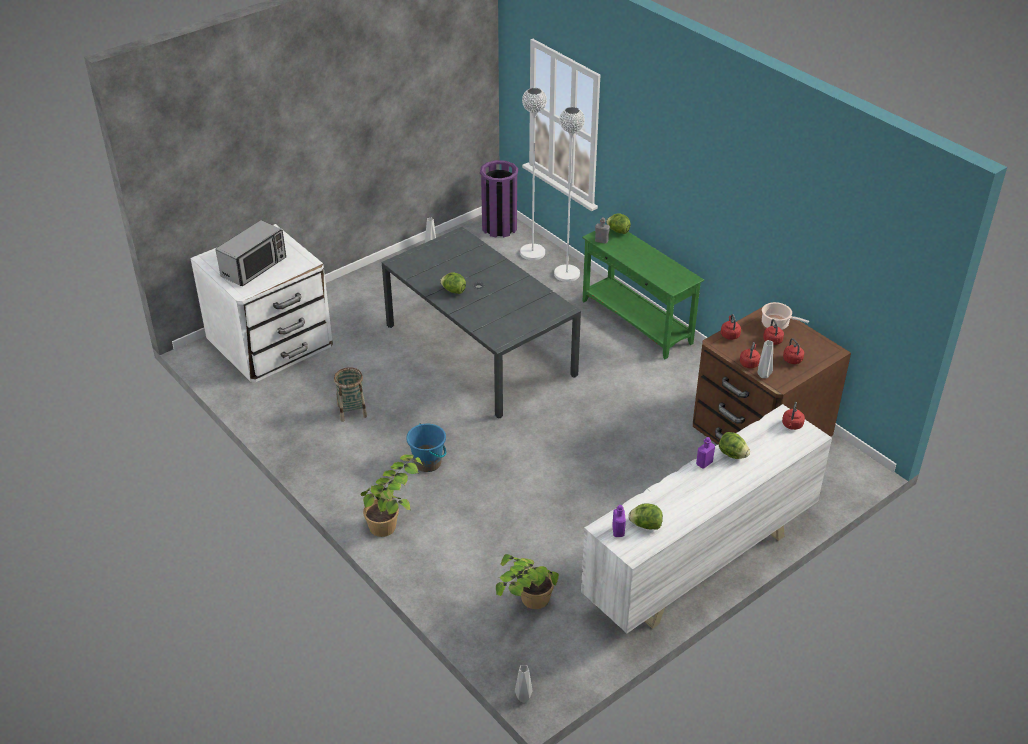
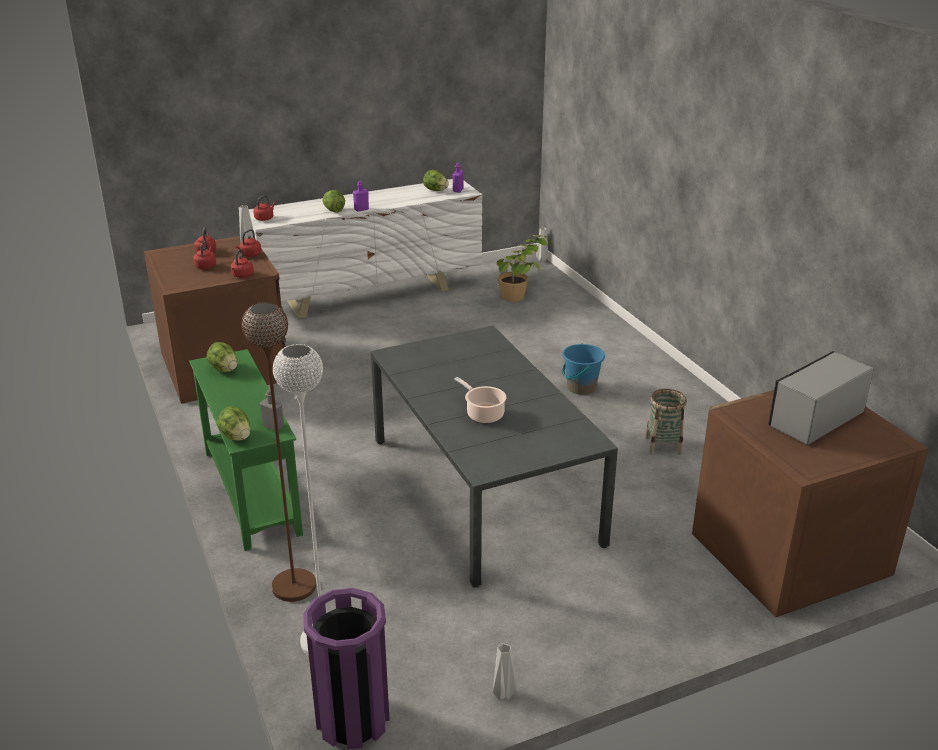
camera: 165 degrees left, 10 degrees down
(271, 342) = (785, 551): white dresser -> brown dresser
(394, 520) = (622, 352): potted plant -> none
(453, 291) = (521, 393): lettuce -> lettuce (224, 369)
(567, 274) = (293, 586): white floor lamp -> brown floor lamp
(777, 324) = (183, 277): cooking pot -> cooking pot (483, 414)

